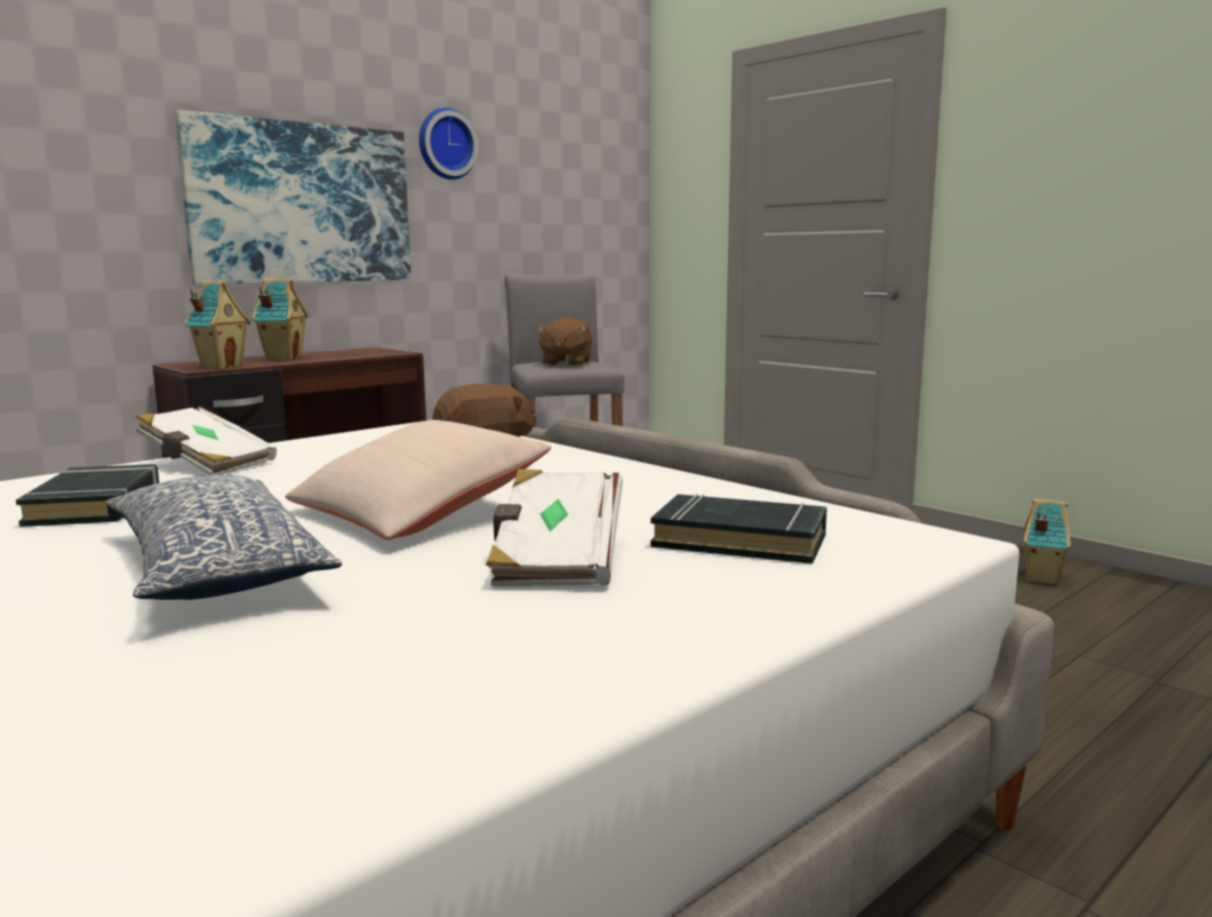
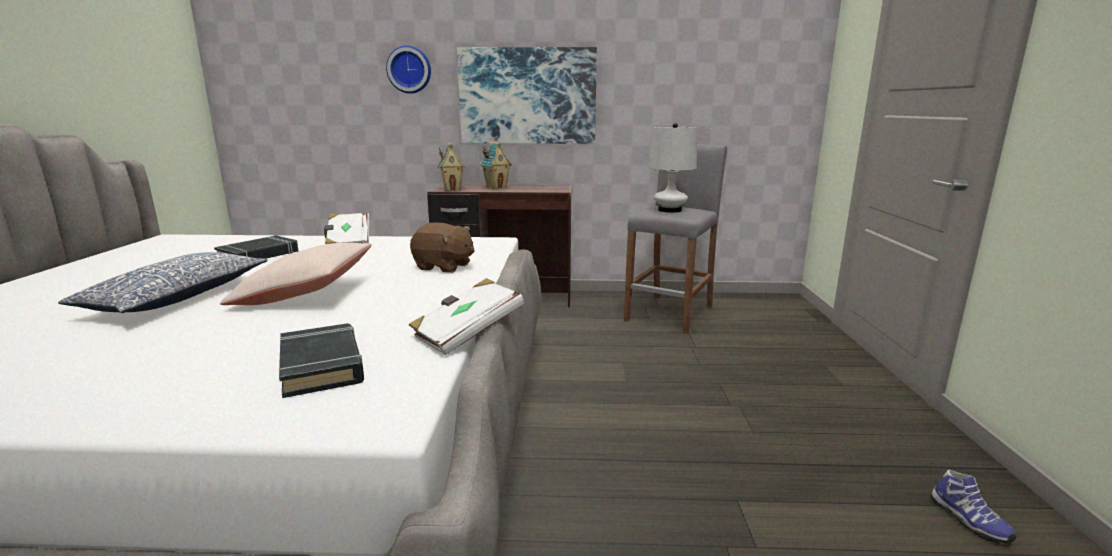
camera: 45 degrees right, 5 degrees up
(445, 144) = (632, 52): wall clock -> wall clock (409, 70)
(556, 561) = (236, 342): white book -> white book (467, 334)
(566, 363) = (670, 210): brown plush toy -> white table lamp
(1040, 578) = (967, 520): toy house -> shoe

